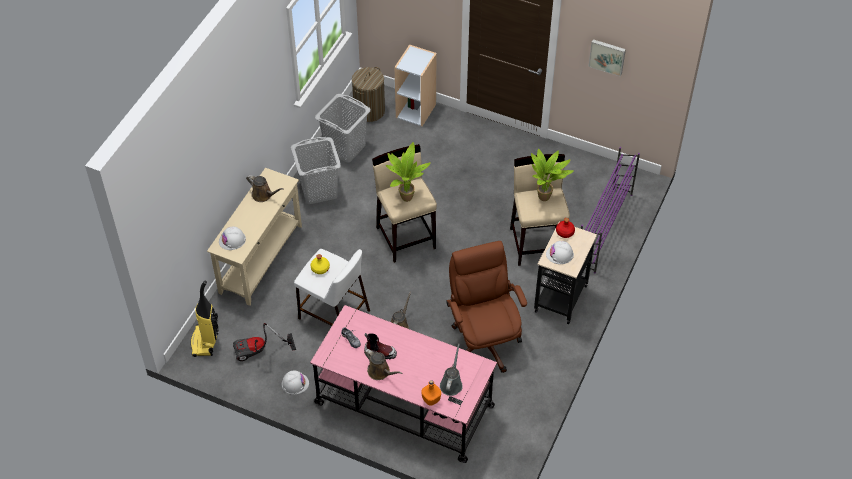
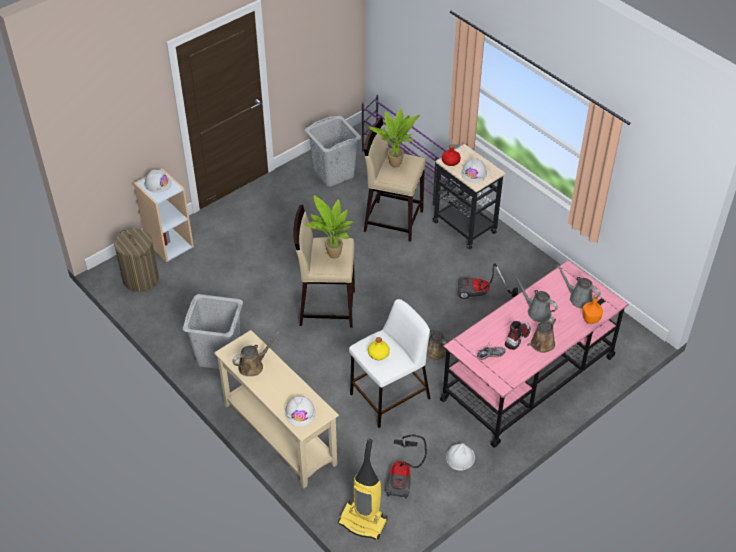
camera: 65 degrees left, 5 degrees down
(345, 148) = (177, 314): grey laundry basket -> grey laundry basket (334, 173)
(380, 372) = (541, 345): brown watering can -> brown watering can turned 150 degrees clockwise
(417, 58) = (157, 184): none -> white hard hat
(418, 357) = (537, 312): none -> grey watering can
(483, 339) = (481, 295): brown office chair -> vacuum cleaner
(607, 56) = (309, 35): picture -> none

